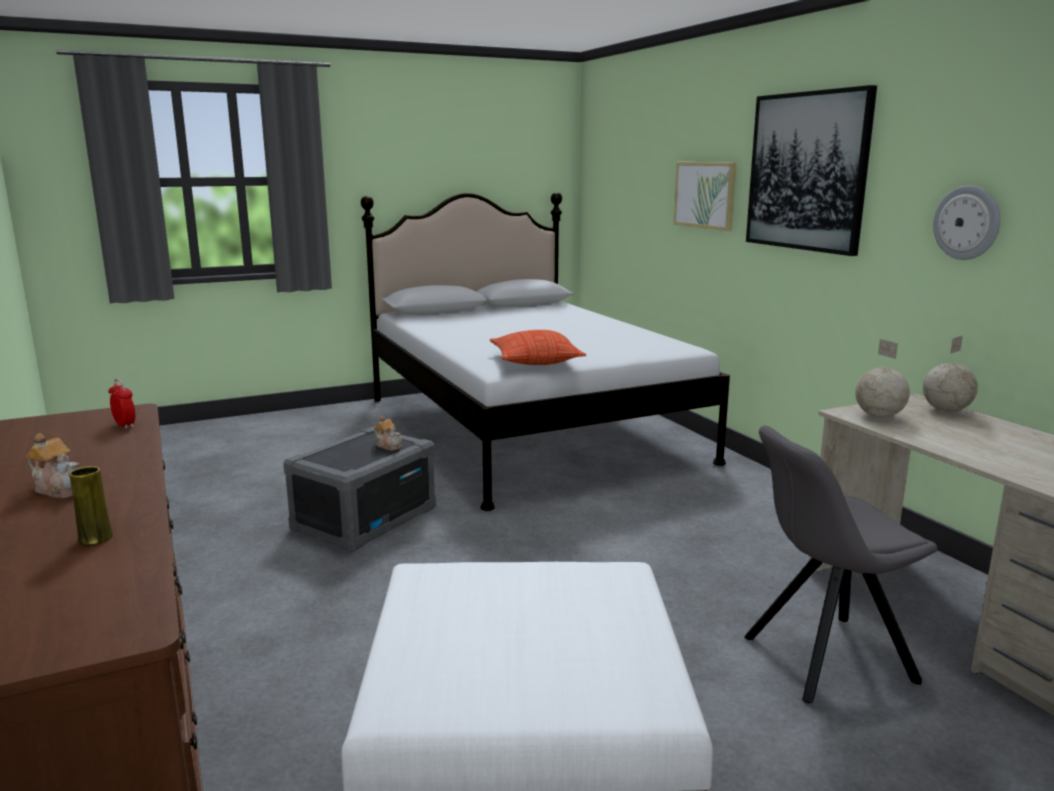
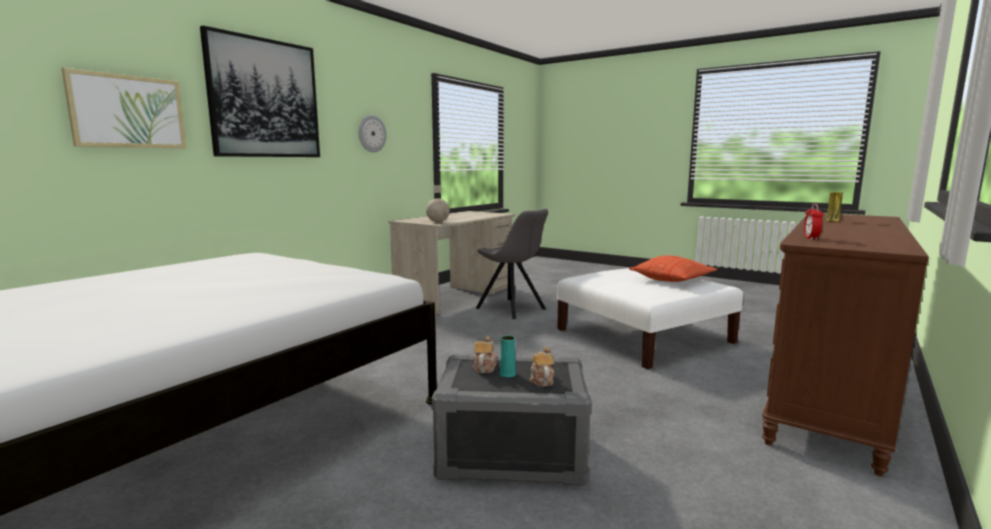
camera: 120 degrees left, 5 degrees down
(60, 489) = (852, 229): teapot -> teapot (541, 380)
(366, 450) = (507, 374): none -> turquoise vase
(535, 362) = (343, 273): orange pillow -> orange pillow (671, 280)
(947, 410) = (416, 219): globe -> none

